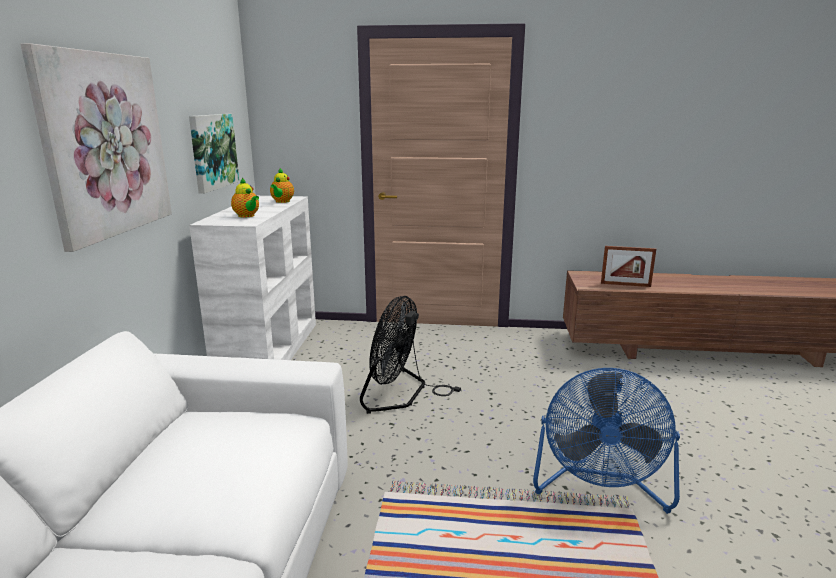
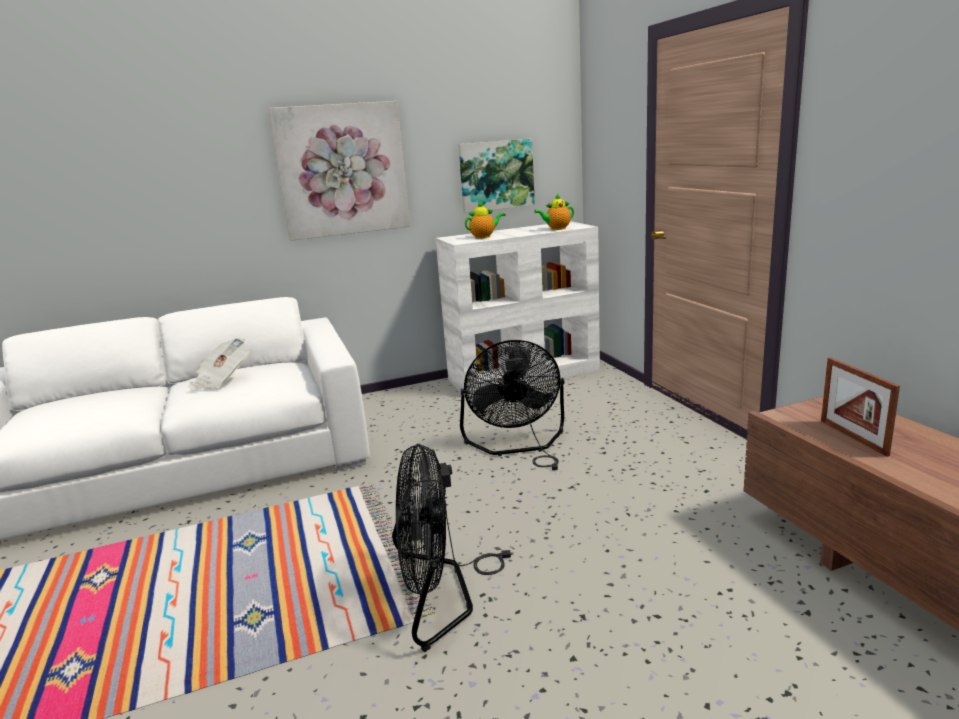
camera: 65 degrees right, 0 degrees up
(196, 466) = (222, 380): none -> newspaper
(247, 216) = (484, 237): teapot -> teapot turned 135 degrees counterclockwise
(594, 485) = (442, 589): blue fan -> black fan

